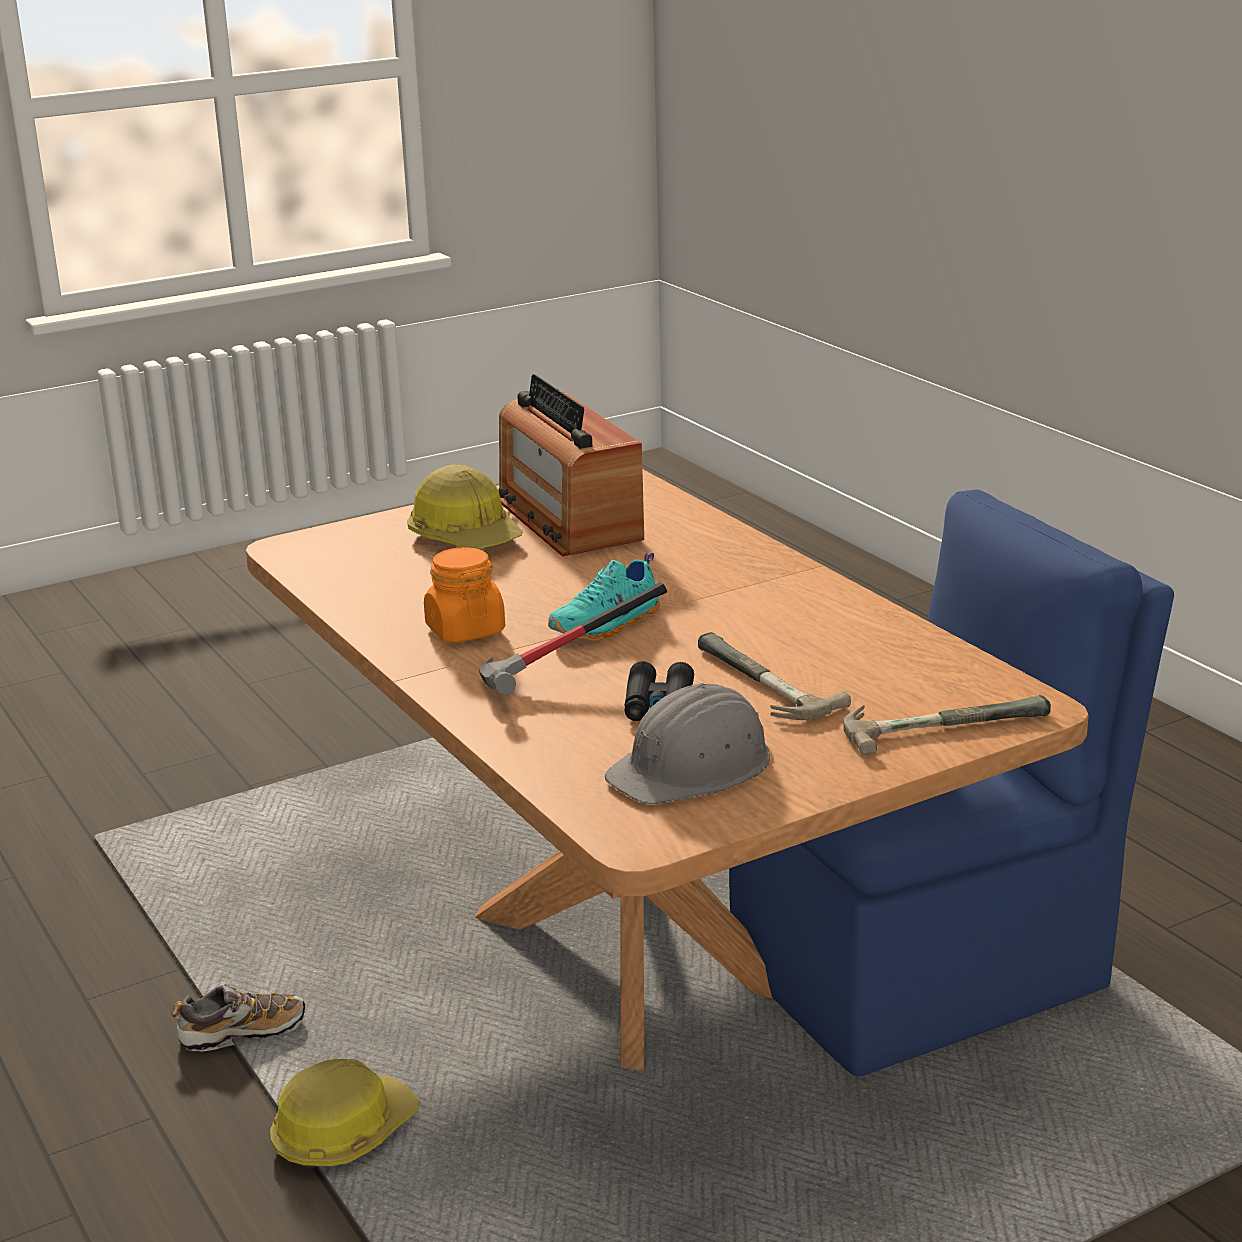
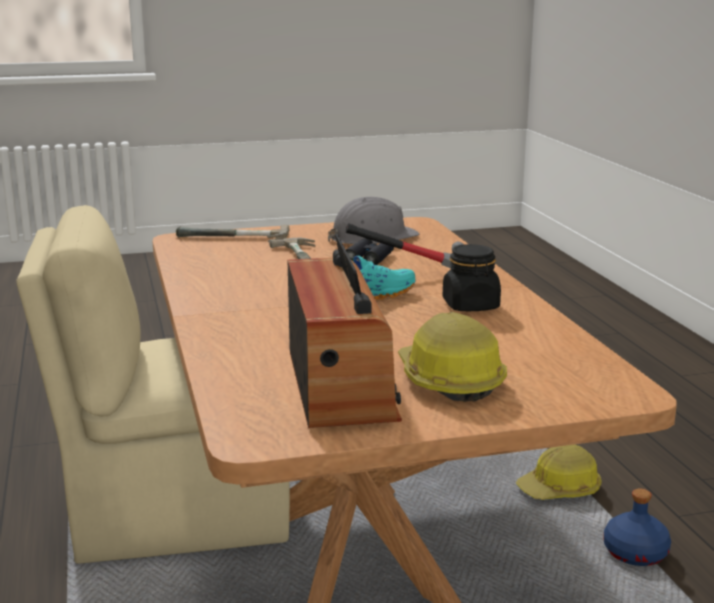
camera: 165 degrees left, 5 degrees down
(242, 1033) = (636, 554): shoe -> blue bottle
(465, 630) = (471, 306): orange jar -> black jar
(928, 970) = (174, 513): blue chair -> beige chair

